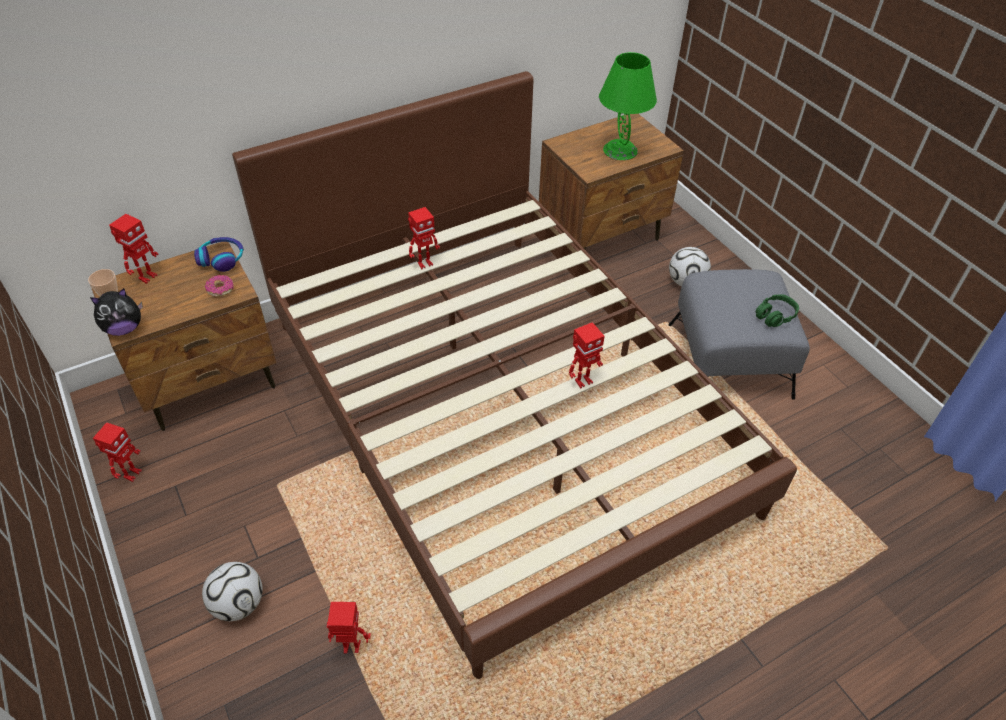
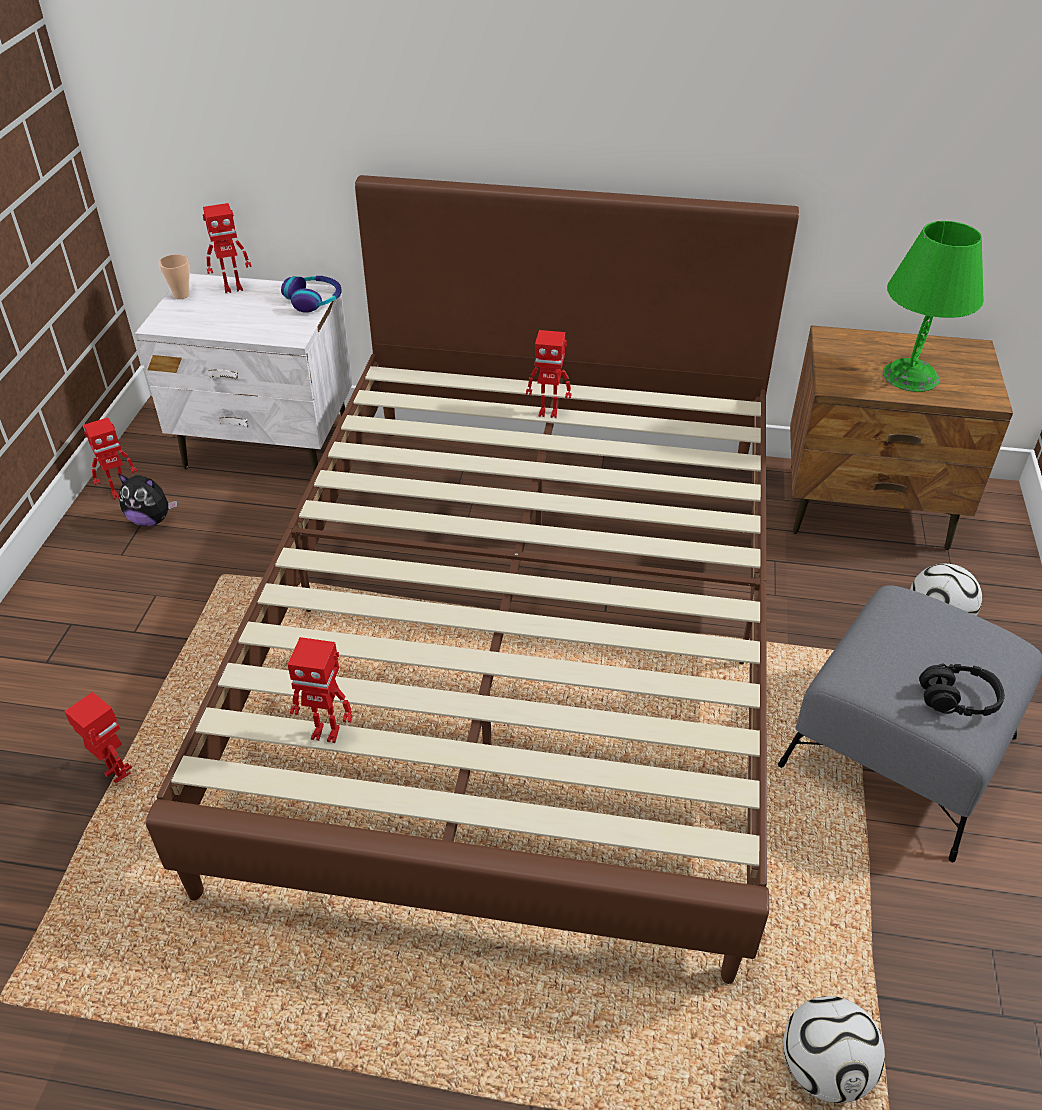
camera: 40 degrees right, 5 degrees down
(124, 328) = (162, 322): plush toy -> plush toy (151, 520)
(209, 381) = (268, 446): brown nightstand -> white nightstand
(220, 289) = (279, 326): donut -> none
(238, 604) = (74, 663): football -> football (823, 1069)
(583, 381) = (589, 630): toy robot -> toy robot (326, 732)
(775, 316) = (957, 699): green headphones -> black headphones

